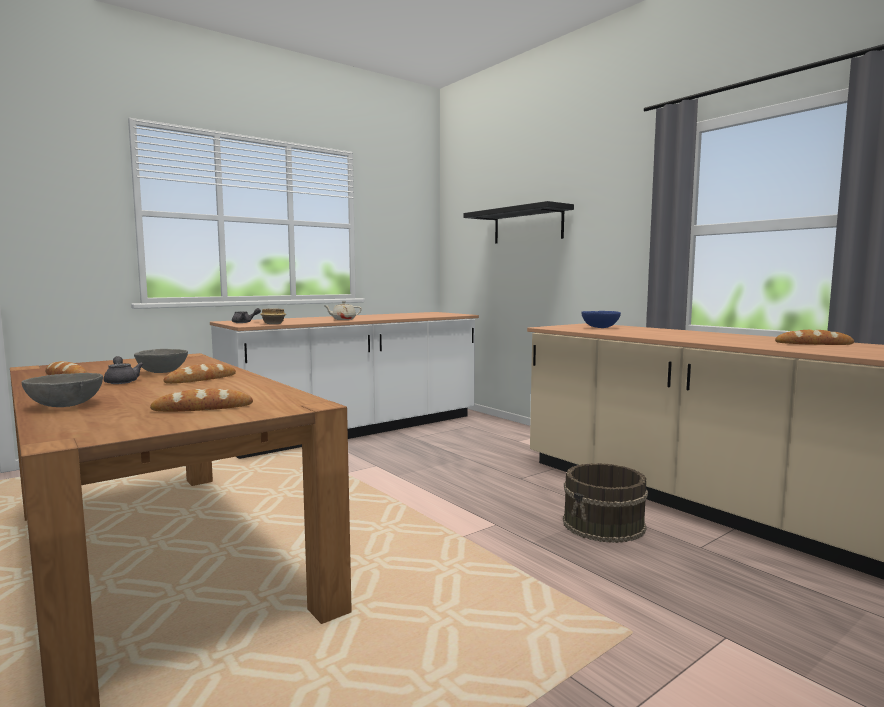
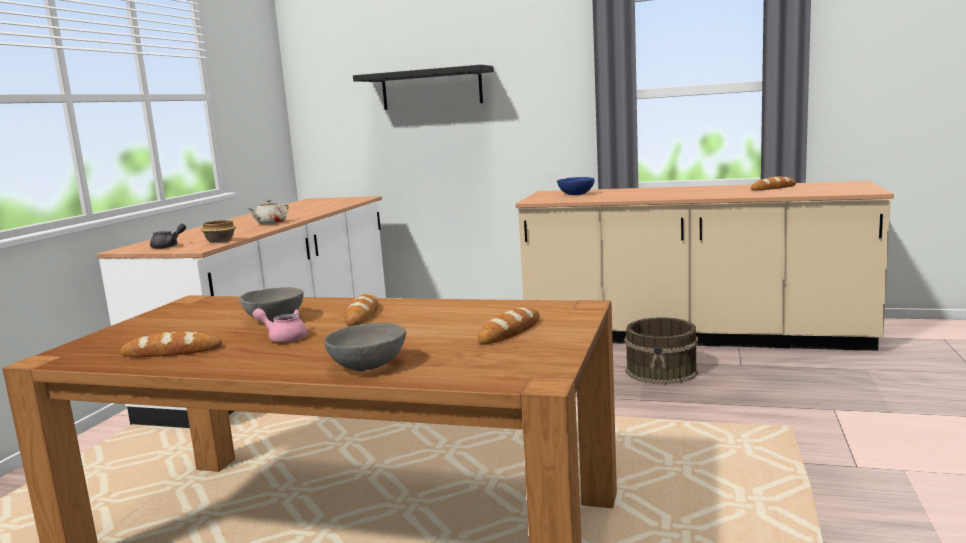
camera: 35 degrees left, 5 degrees up
(121, 381) = (284, 338): grey teapot -> pink teapot

